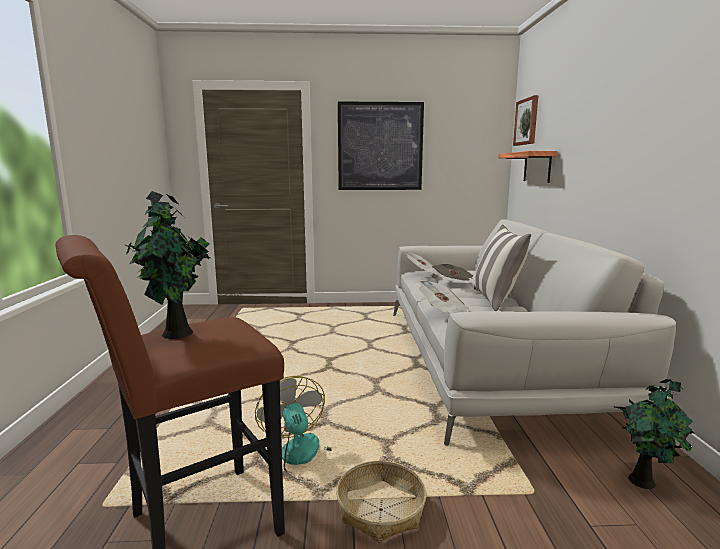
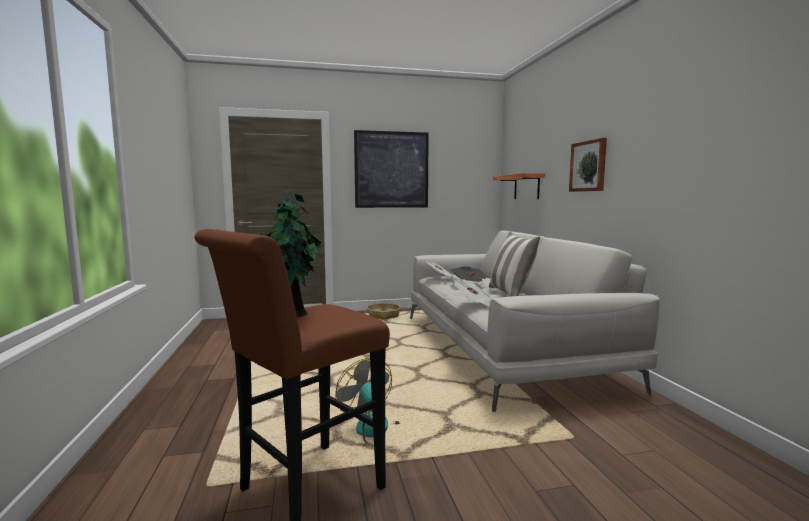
camera: 10 degrees left, 5 degrees down
(380, 510) = (458, 462): basket -> basket (383, 316)
(527, 121) = (514, 150): picture -> picture (588, 166)
(644, 481) = (650, 422): potted plant -> none

